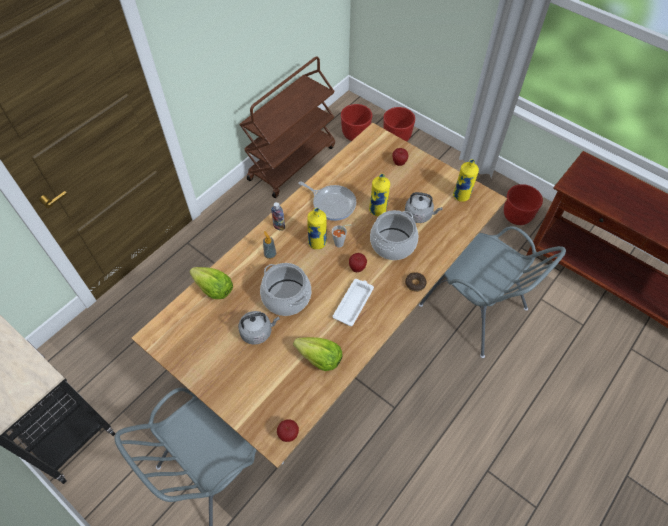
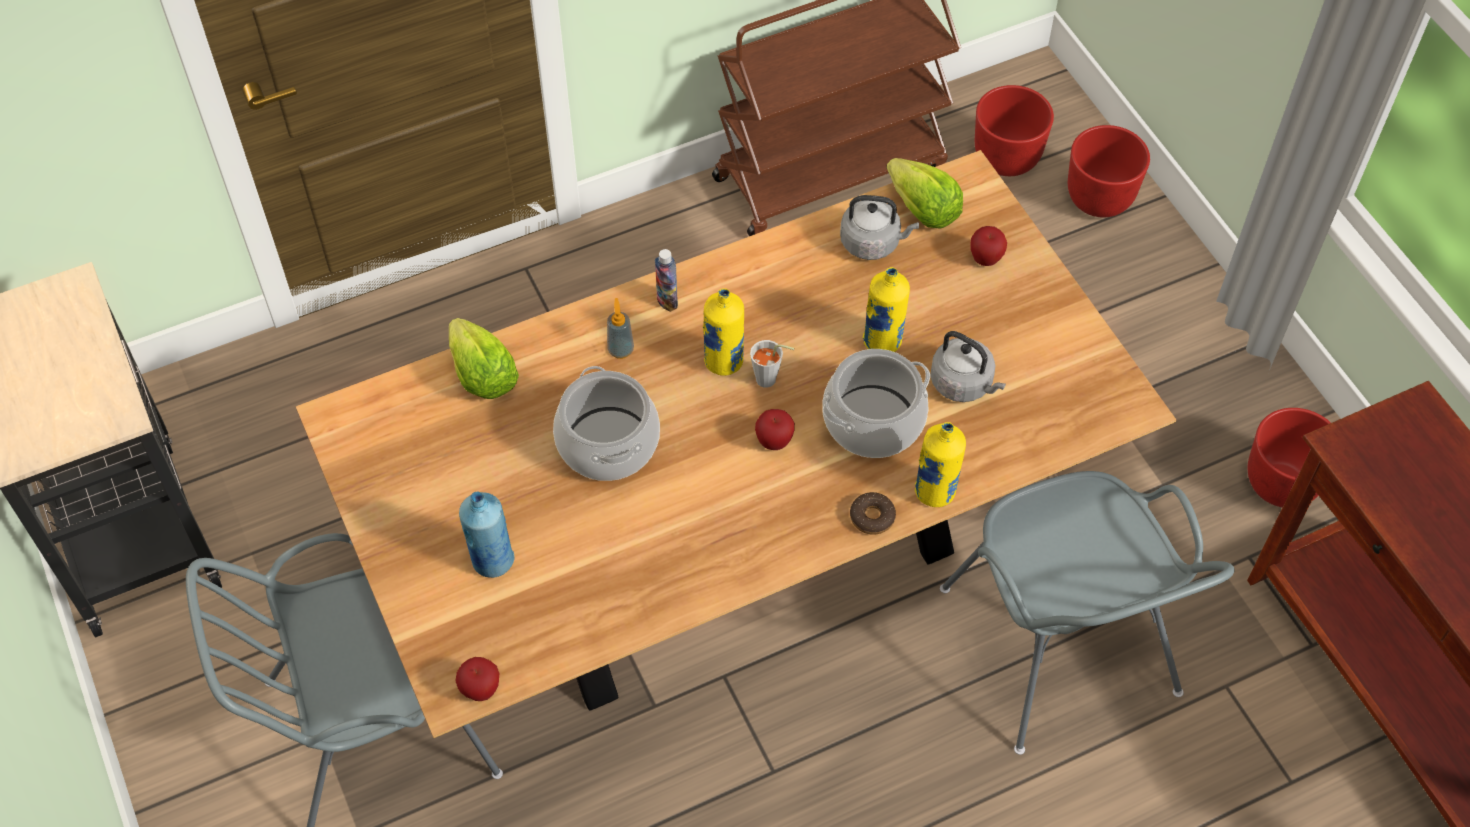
camera: 25 degrees right, 0 degrees up
(258, 332) = (522, 487): grey kettle -> grey kettle (873, 243)
(262, 371) = (492, 560): none -> blue bottle
(319, 359) = (608, 582): lettuce -> lettuce (922, 210)
(332, 203) = (797, 293): frying pan -> none
(353, 303) = (729, 506): white tray -> none
(461, 196) = (1078, 378): yellow bottle -> yellow bottle (935, 492)

